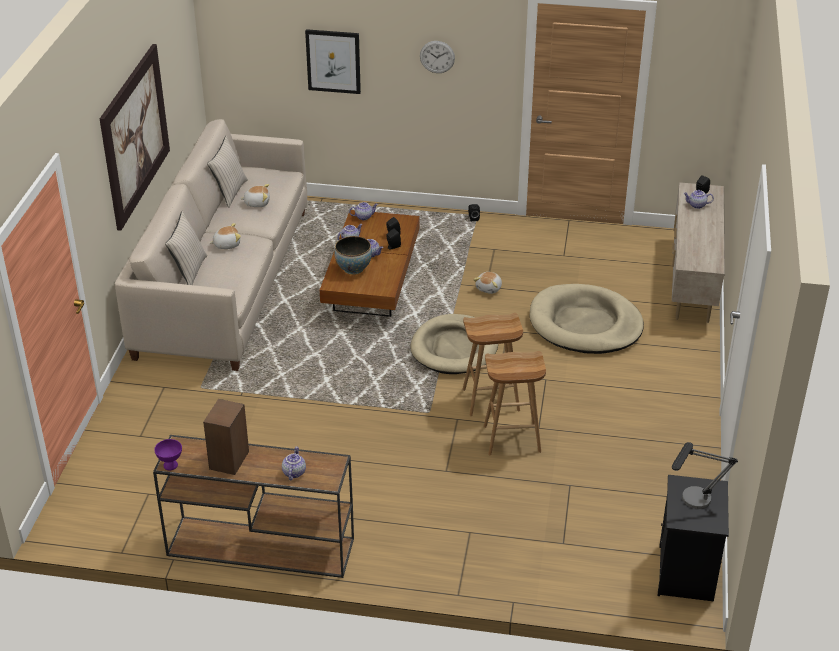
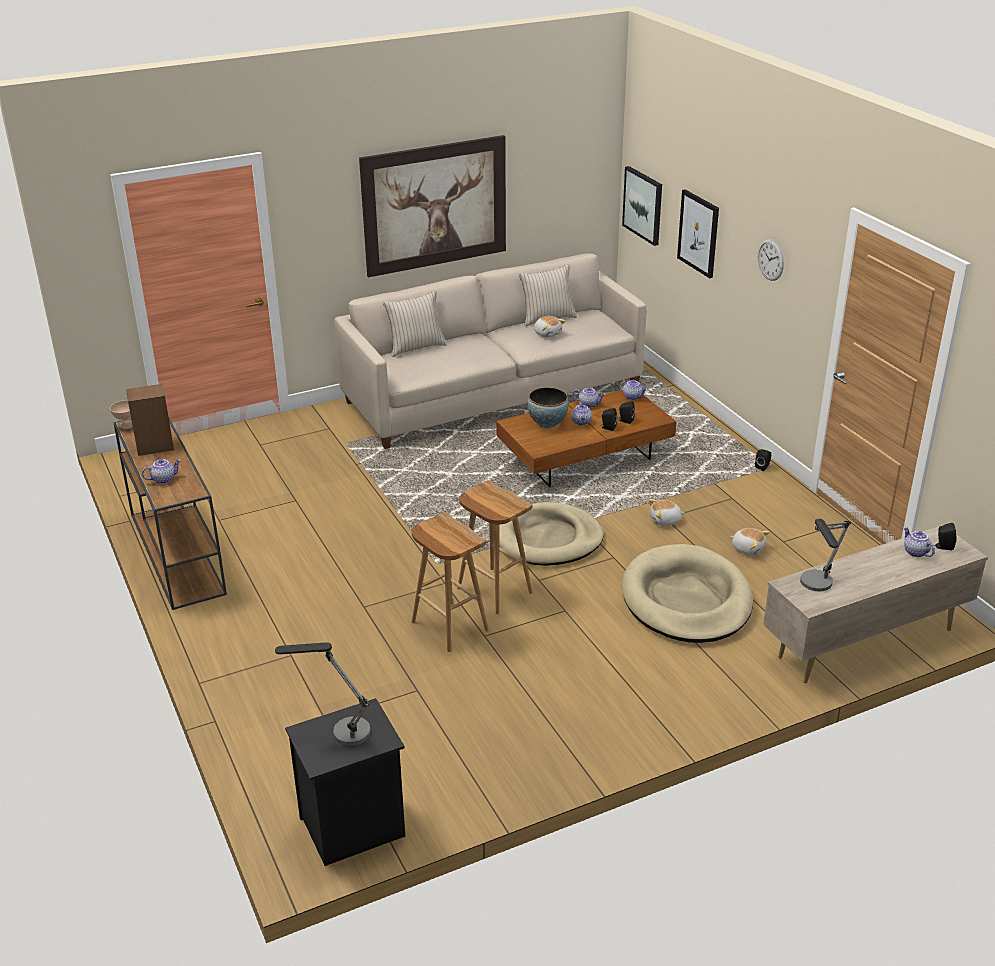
camera: 55 degrees right, 5 degrees down
(171, 465) = (127, 426): purple bowl -> beige bowl
(226, 244) = (471, 345): plush toy -> plush toy (748, 548)
(242, 58) = (643, 205): none -> picture
(699, 255) = (817, 588): none -> table lamp

